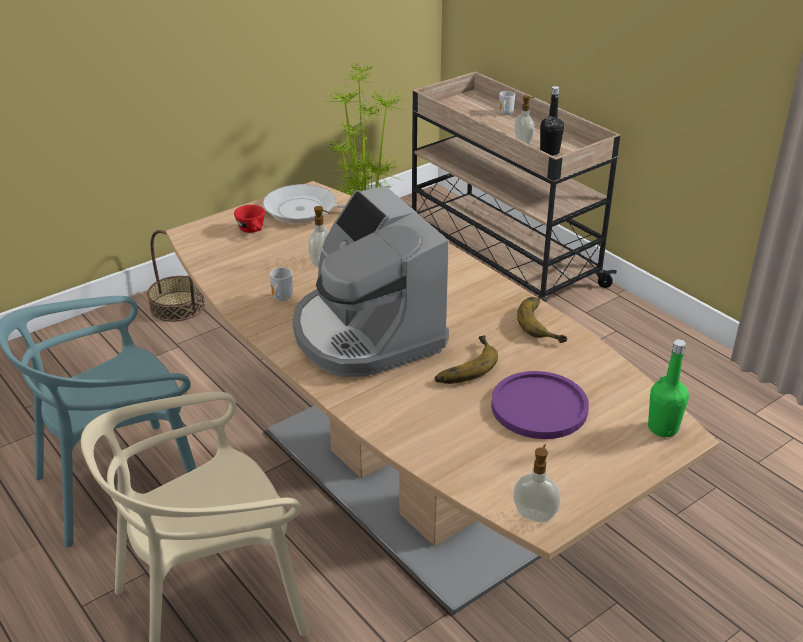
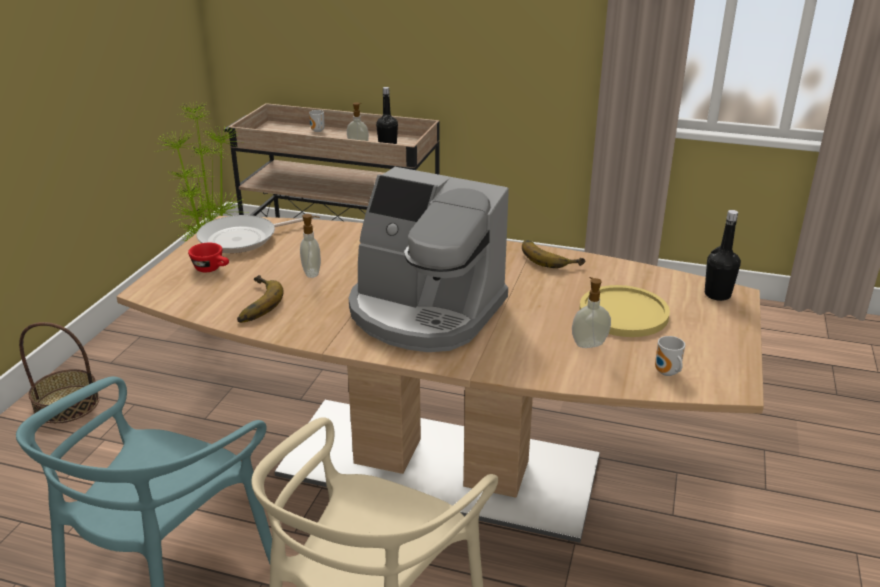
camera: 35 degrees left, 5 degrees down
(281, 299) = (313, 312): mug -> mug (667, 373)
(462, 365) = (531, 306): banana -> banana (253, 304)
(535, 514) = (720, 384): soap dispenser -> soap dispenser (589, 343)
(539, 407) = (623, 313): purple plate -> yellow plate
(663, 428) = (717, 295): green bottle -> black bottle

